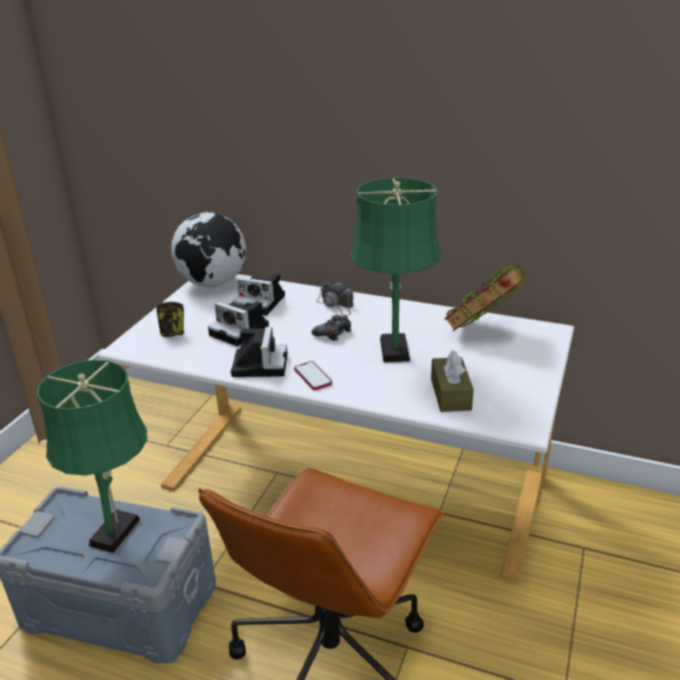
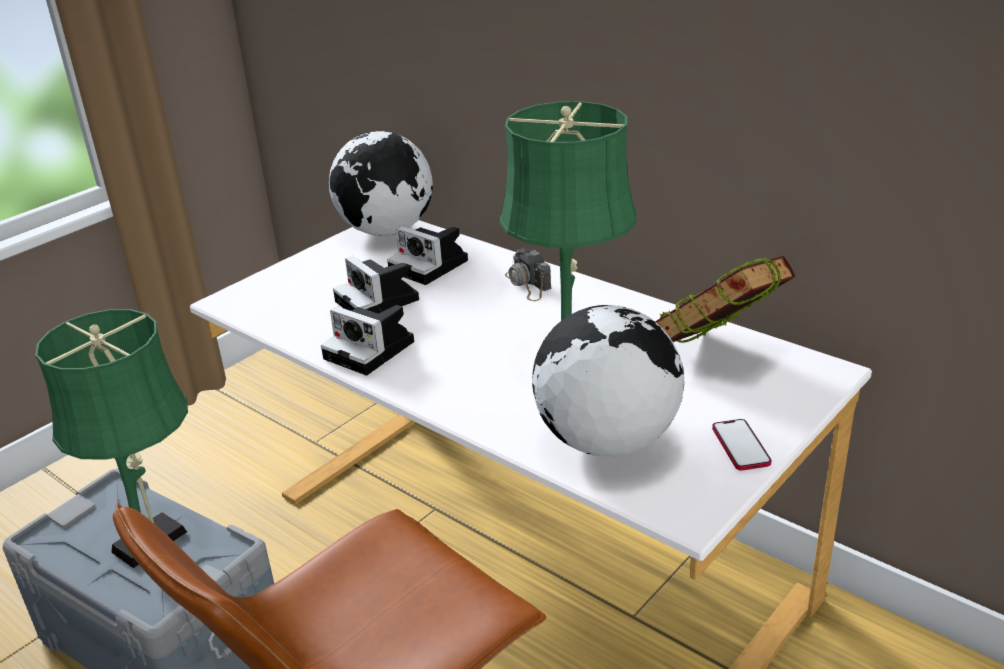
camera: 20 degrees right, 0 degrees up
(171, 333) = (292, 291): mug -> none
(259, 364) = (372, 350): camera -> camera turned 105 degrees clockwise
(313, 377) = (430, 380): phone -> phone (740, 446)
(333, 332) = (498, 322): black game controller -> none
(450, 394) = (606, 441): brown tissue box -> globe

